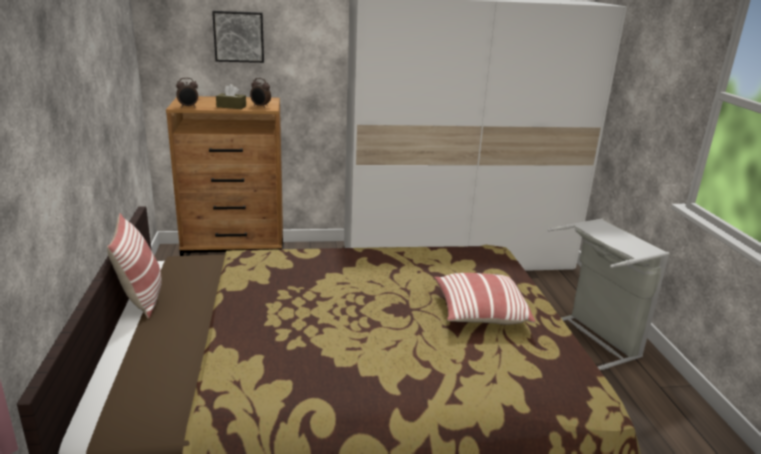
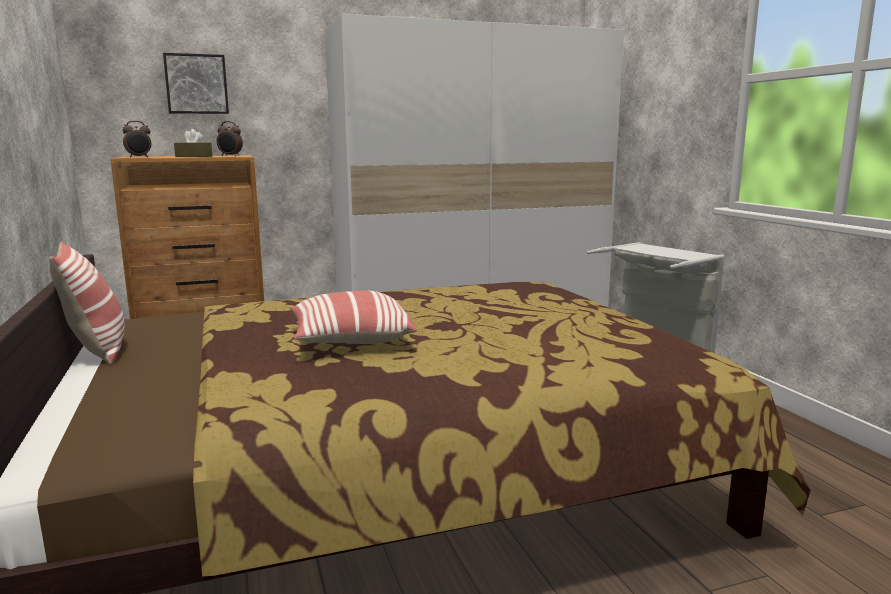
camera: 10 degrees left, 10 degrees down
(479, 312) = (541, 320): pillow -> pillow (349, 340)

